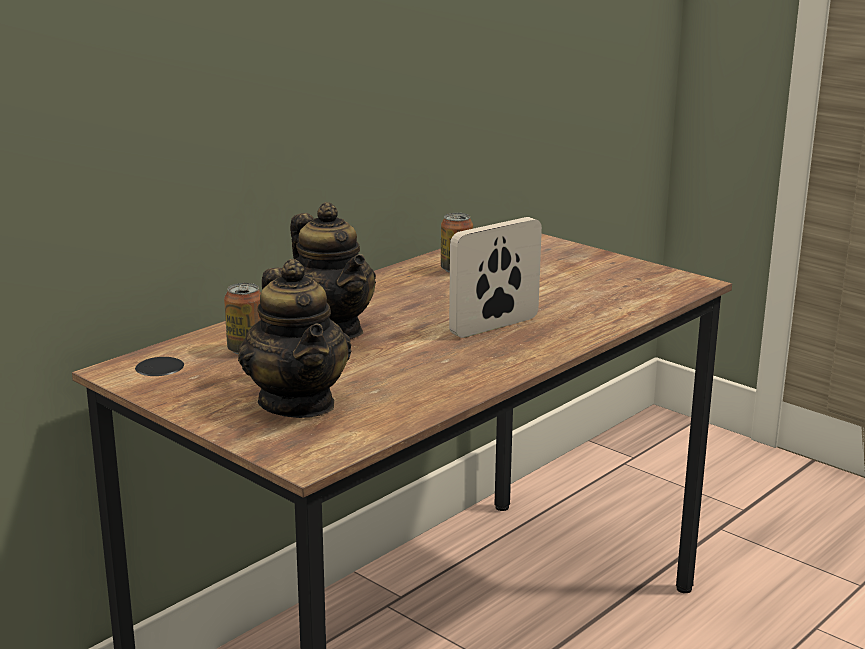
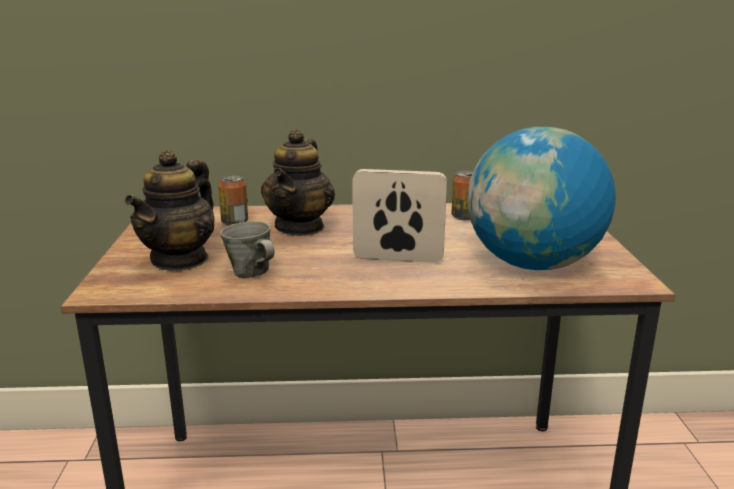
camera: 45 degrees right, 0 degrees up
(402, 386) = (251, 272): none -> grey mug
(604, 293) = (533, 264): none -> globe

